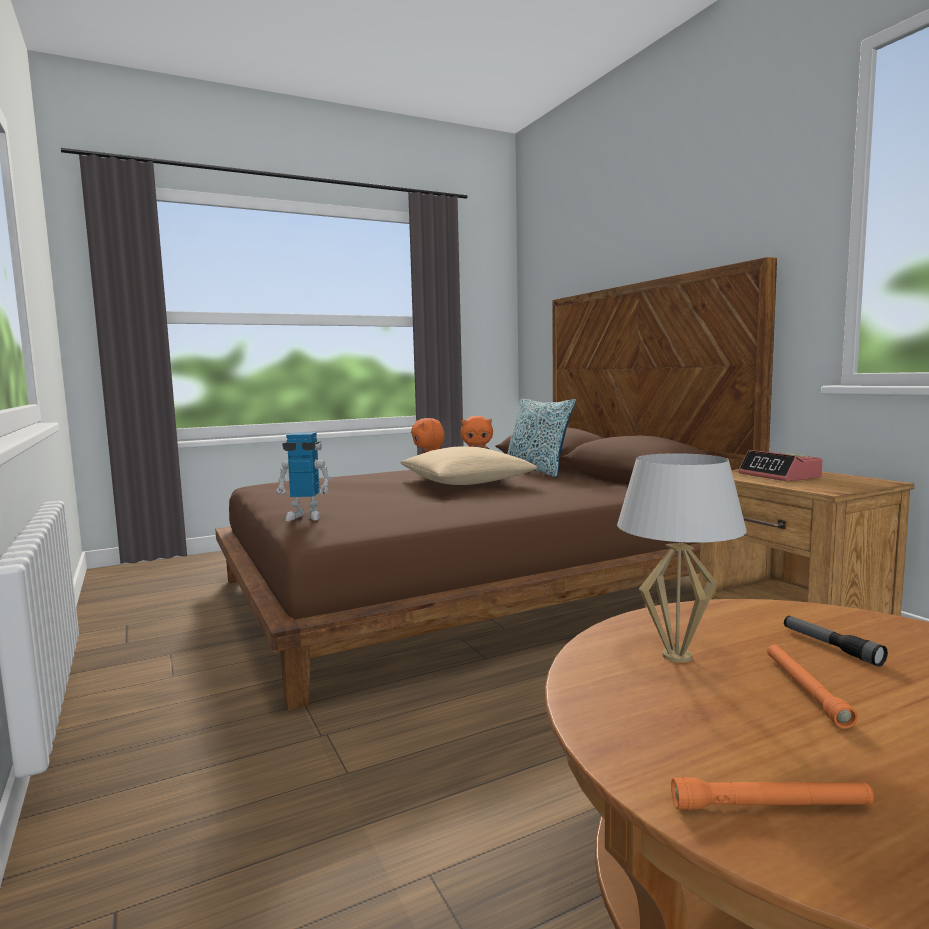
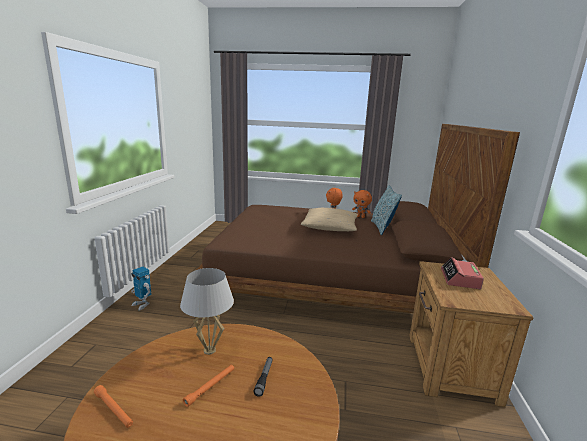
camera: 35 degrees right, 10 degrees up
(305, 516) = (234, 231): toy robot -> toy robot (142, 304)

